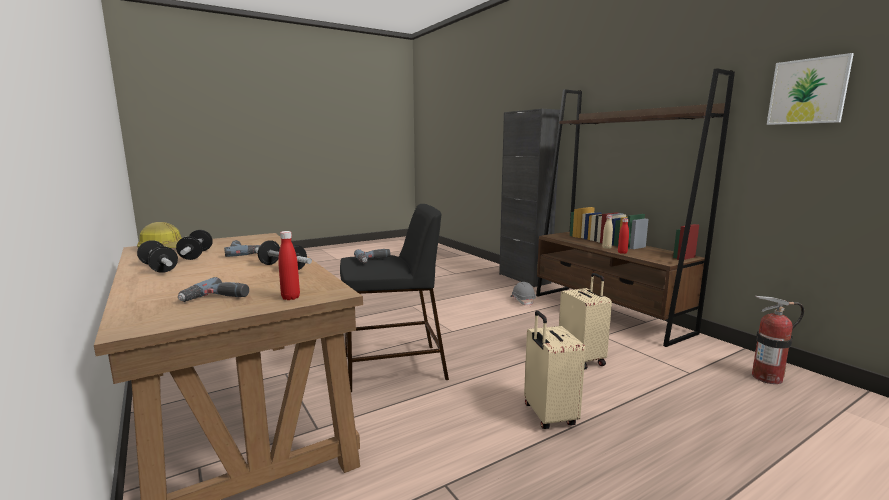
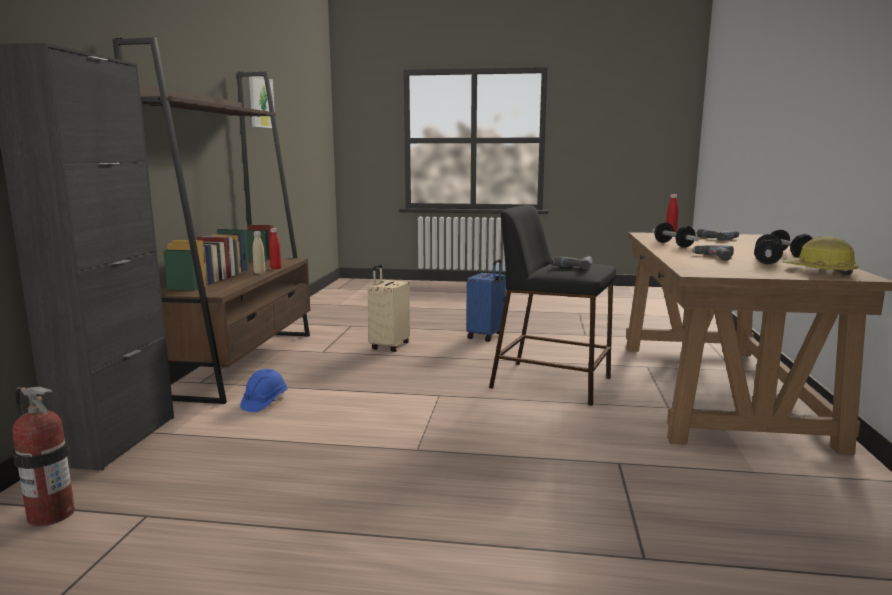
camera: 140 degrees left, 0 degrees up
(522, 301) = (264, 402): grey hard hat -> blue hard hat
(548, 416) = (486, 336): beige suitcase -> blue suitcase
(766, 377) = (320, 315): fire extinguisher -> fire extinguisher (51, 514)

